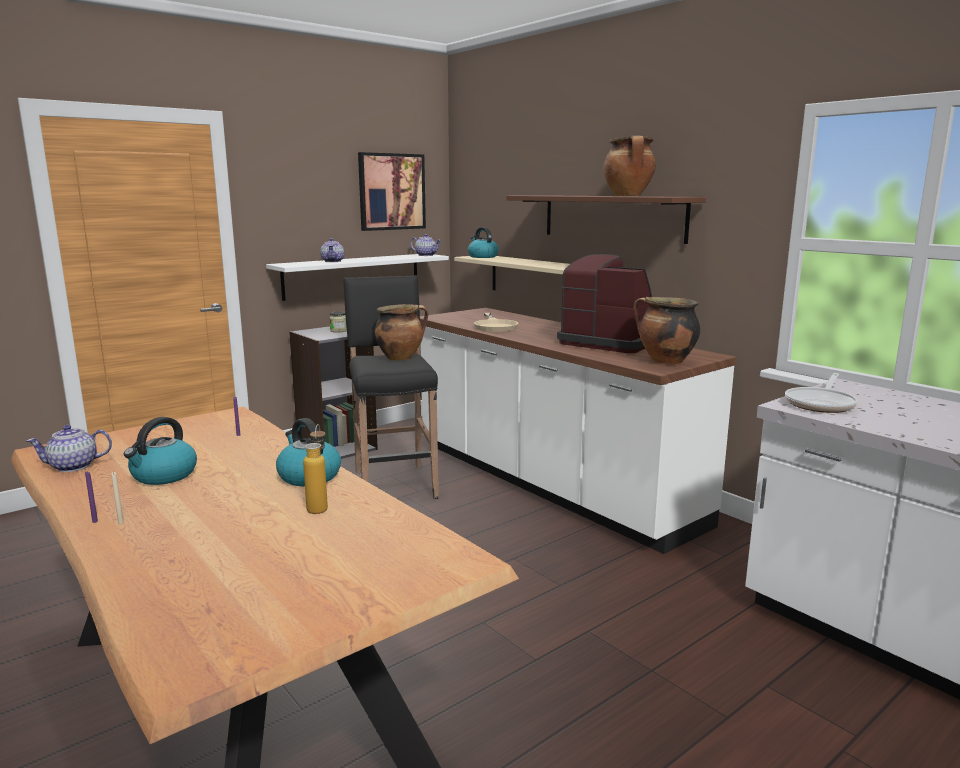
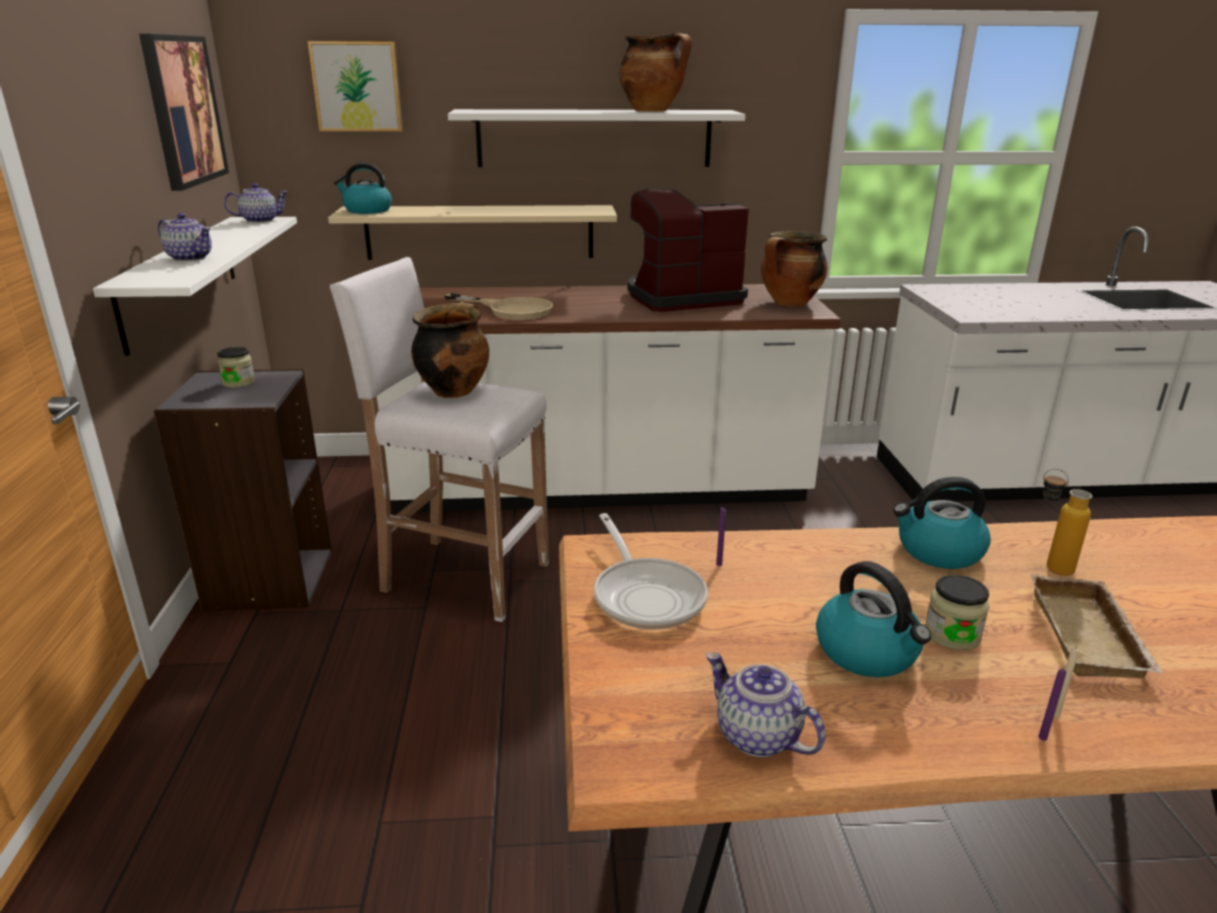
camera: 55 degrees left, 10 degrees up
(73, 466) = (756, 736): teapot -> teapot turned 120 degrees clockwise
(197, 491) = (952, 635): none -> jar
(222, 525) = (1091, 637): none -> beige tray
(394, 483) = (462, 576): black stool -> white stool
(497, 181) = (357, 86): none -> picture
(612, 217) = (594, 138): brown shelf -> white shelf
(821, 404) = (973, 308): frying pan -> frying pan (646, 595)

